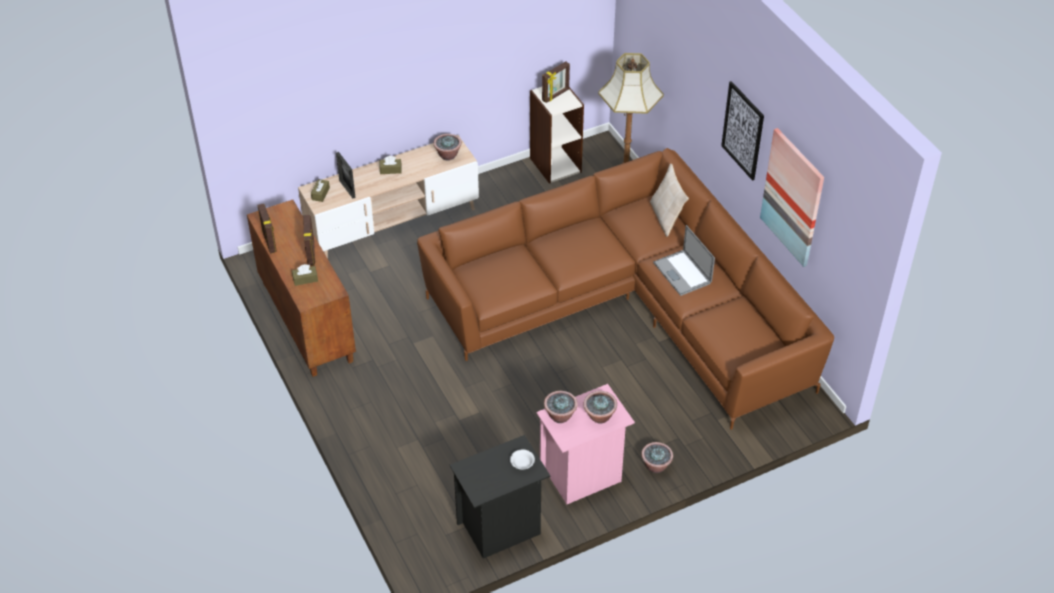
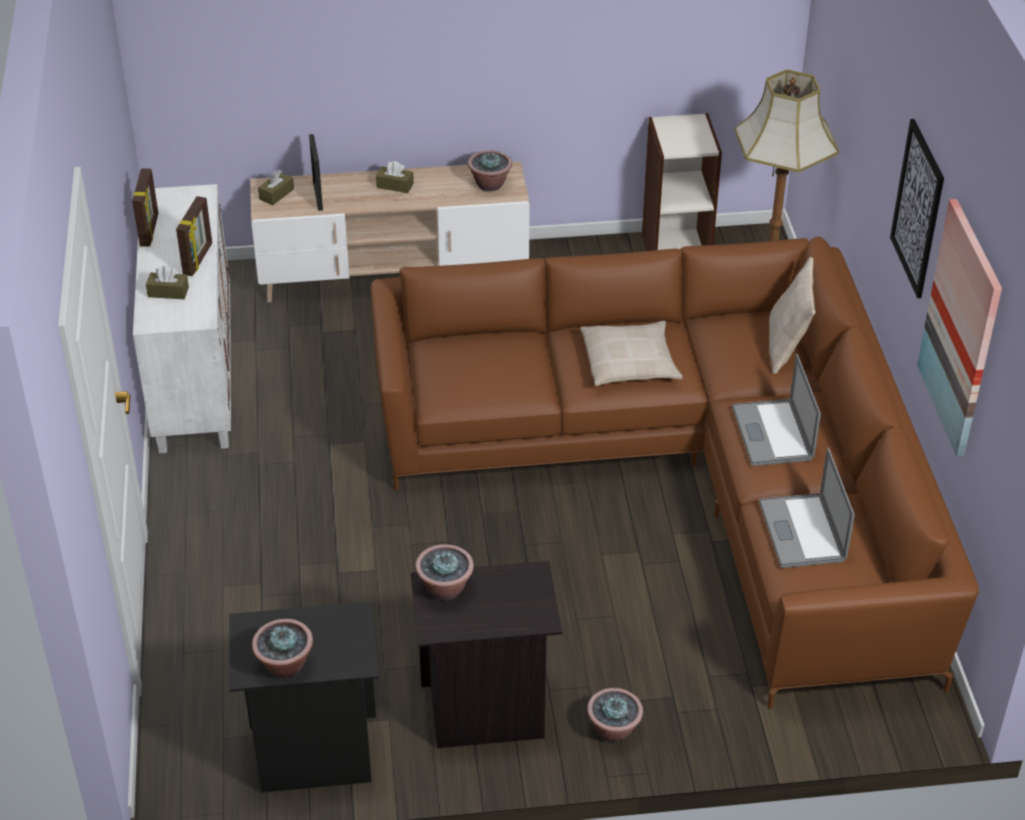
camera: 20 degrees right, 5 degrees down
(306, 321) = (193, 375): brown cabinet -> white cabinet
(522, 463) = (344, 644): white bowl -> none
(556, 95) = (684, 131): picture frame -> none
(582, 476) = (485, 711): pink nightstand -> black nightstand
(584, 250) = (630, 363): none -> beige pillow
(599, 416) = (508, 607): potted plant -> potted plant (285, 666)
(724, 327) = (802, 531): none -> laptop

